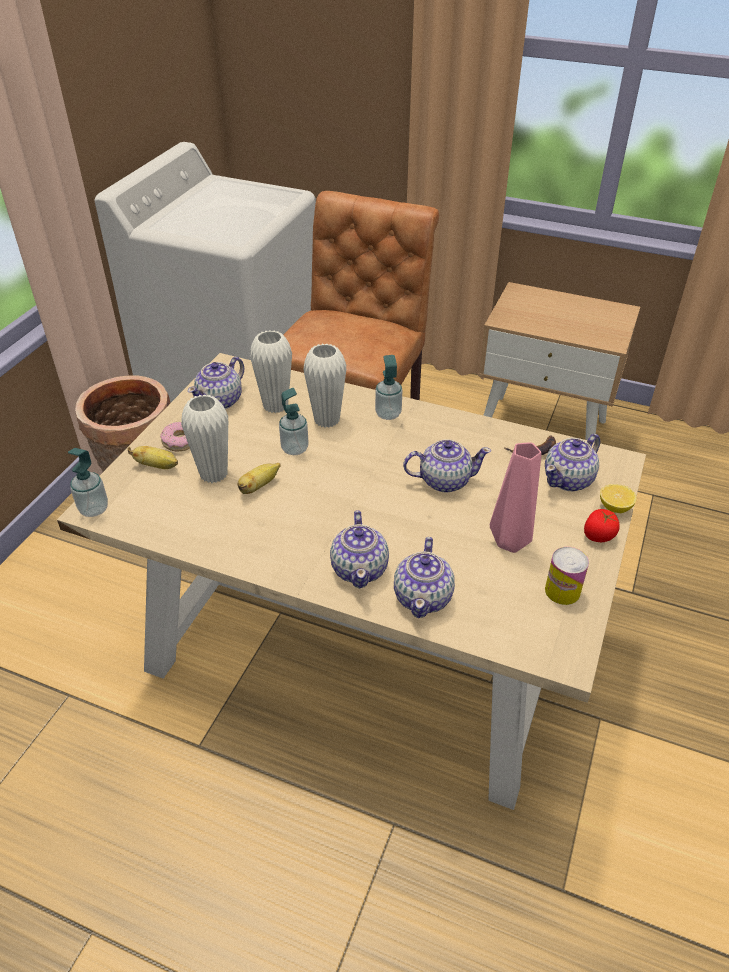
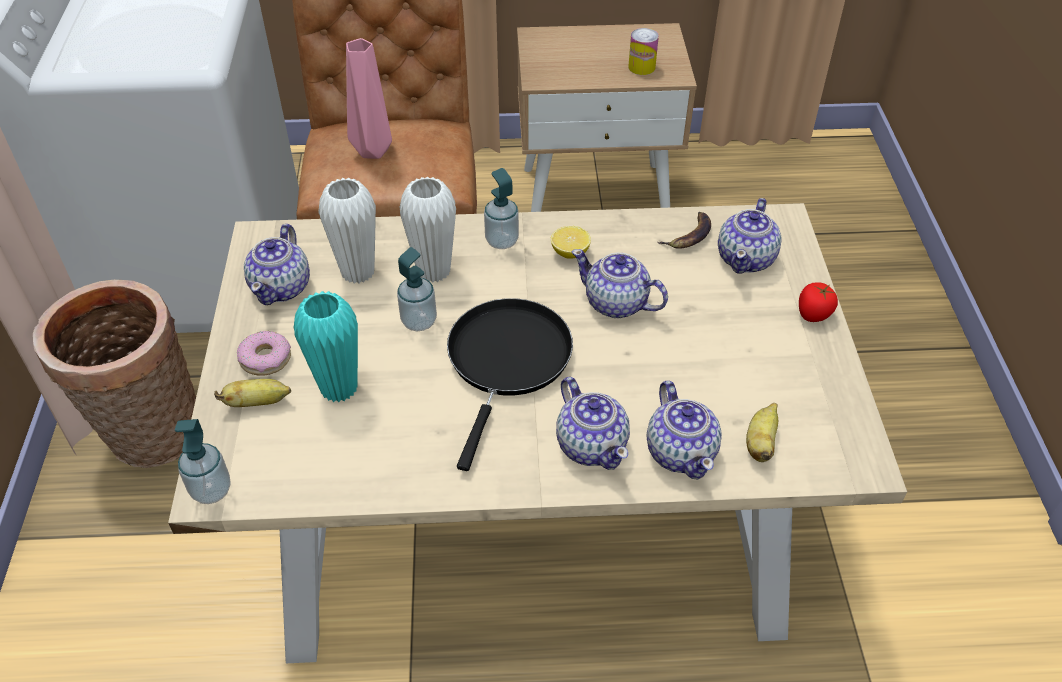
camera: 25 degrees left, 5 degrees up
(214, 474) = (339, 388): white vase -> turquoise vase
(259, 486) = (406, 385): banana -> banana (760, 443)
(338, 493) = (507, 361): none -> black frying pan
(444, 480) = (616, 304): teapot -> teapot turned 120 degrees counterclockwise
(512, 542) = (732, 352): pink vase -> pink vase (374, 150)
(562, 591) = (815, 390): can -> can (641, 67)
(614, 507) = (810, 275): lemon -> lemon (570, 253)

